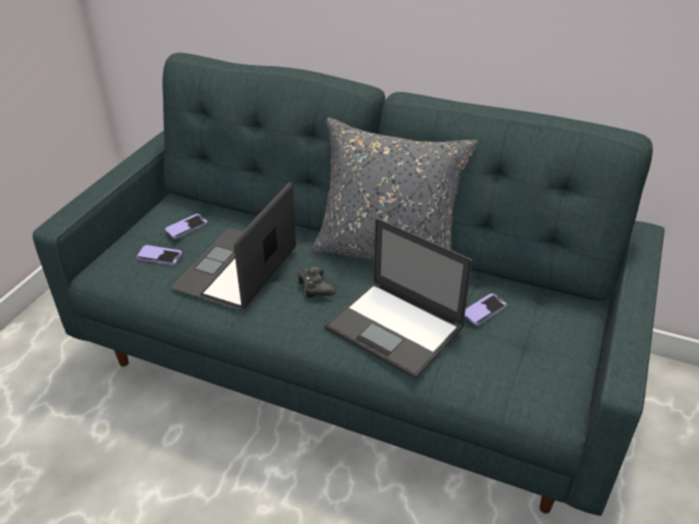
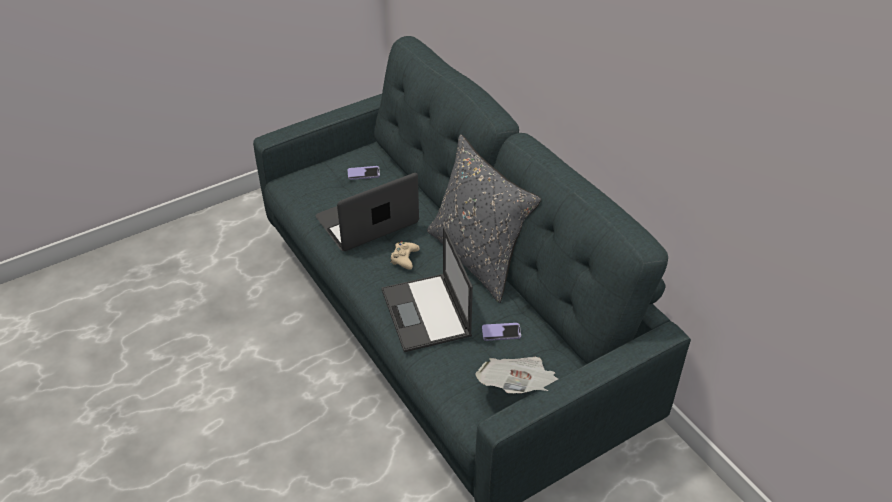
camera: 35 degrees right, 5 degrees up
(159, 256) = (328, 188): phone -> none
(315, 287) = (404, 258): black game controller -> beige game controller
(557, 352) = (518, 387): none -> newspaper

